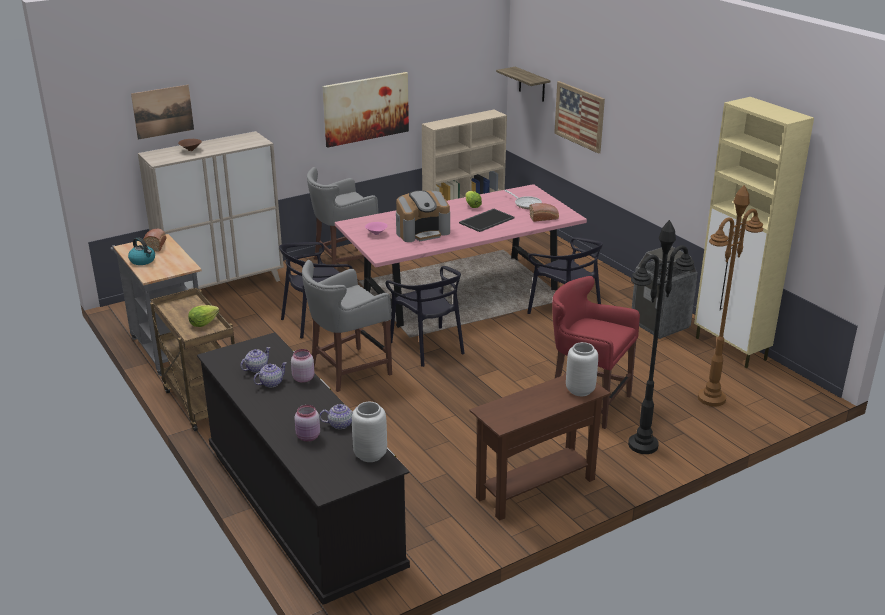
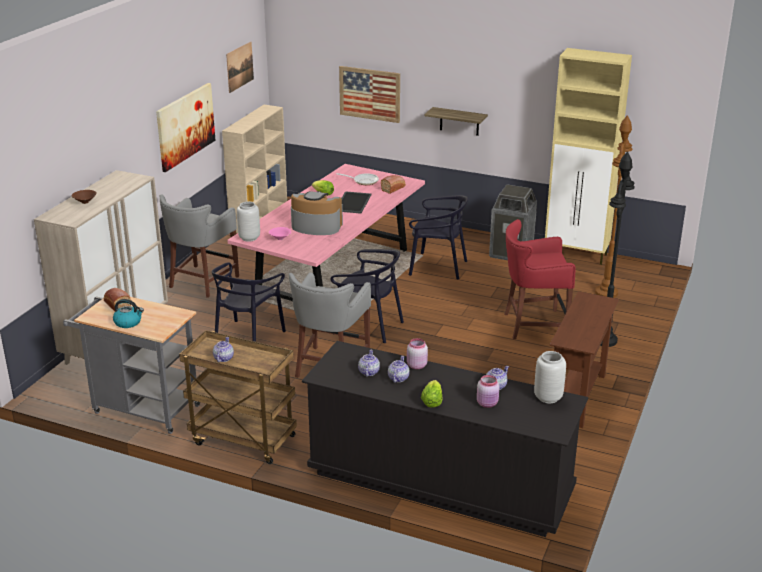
camera: 35 degrees left, 0 degrees up
(163, 111) = (48, 169): picture -> picture (240, 67)
(181, 316) = (223, 358): none -> teapot
(203, 323) = (253, 357): lettuce -> lettuce (432, 402)
(422, 232) = (316, 226): coffee machine -> coffee machine turned 105 degrees counterclockwise
(532, 84) = (303, 74): shelf -> shelf (459, 121)
(579, 391) = (599, 304): grey vase -> grey vase (249, 238)

